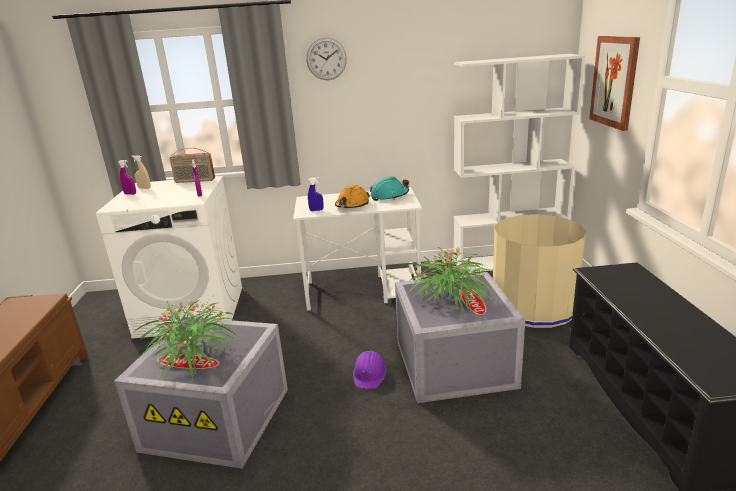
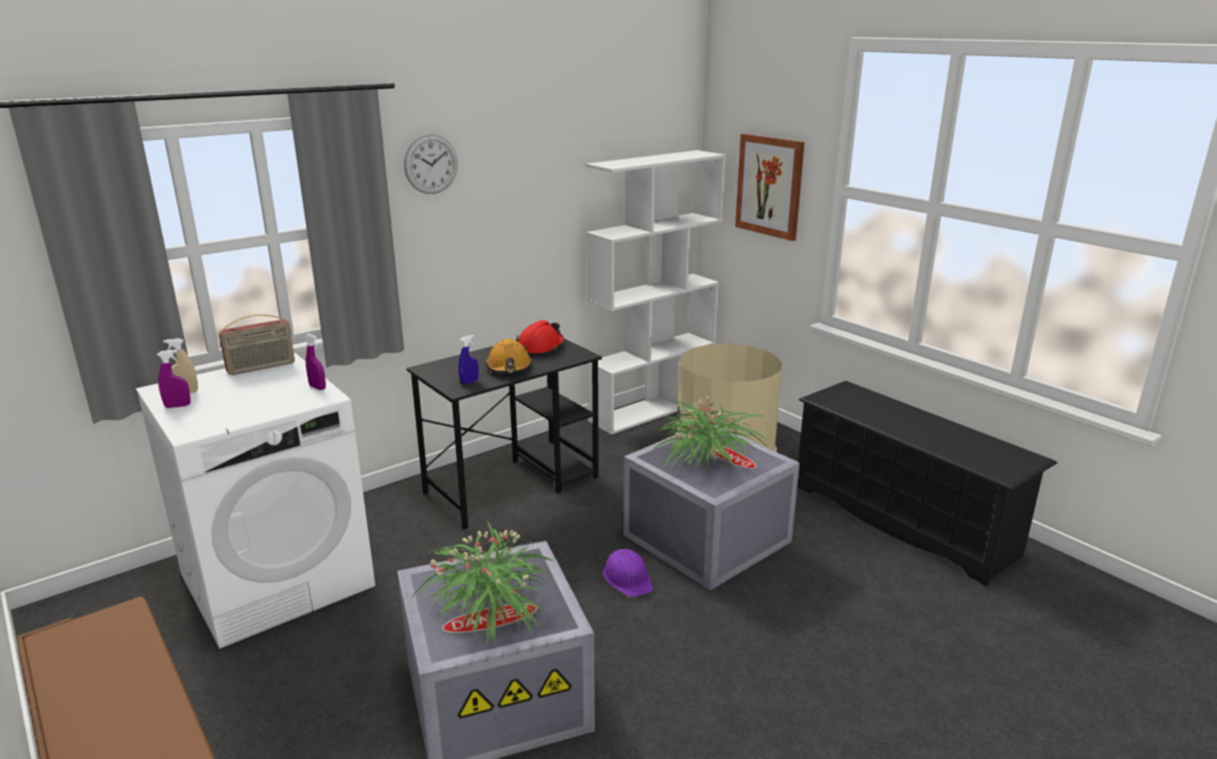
camera: 35 degrees left, 0 degrees up
(363, 290) = (513, 484): white desk -> black desk
(389, 196) = (540, 347): turquoise hard hat -> red hard hat

